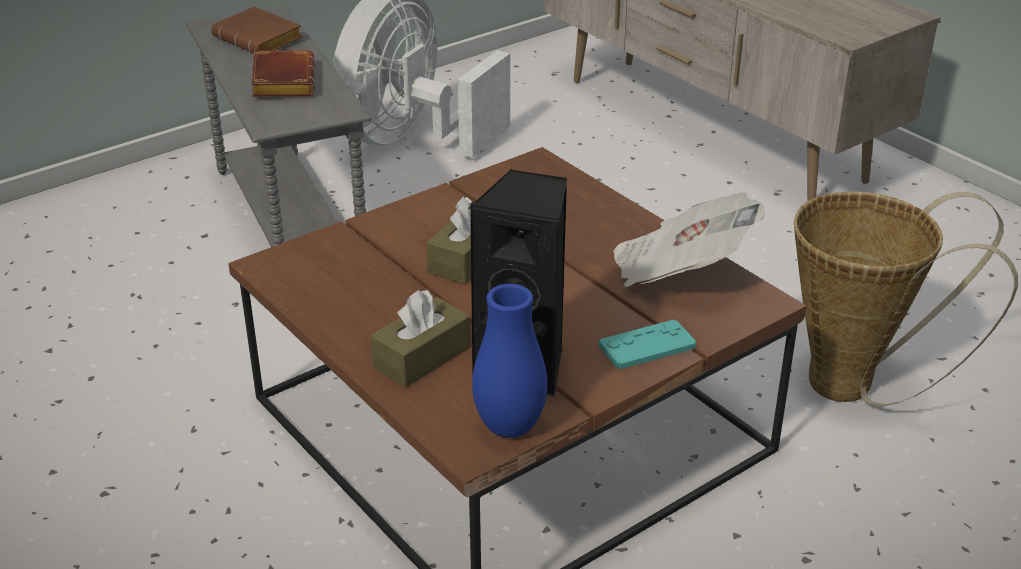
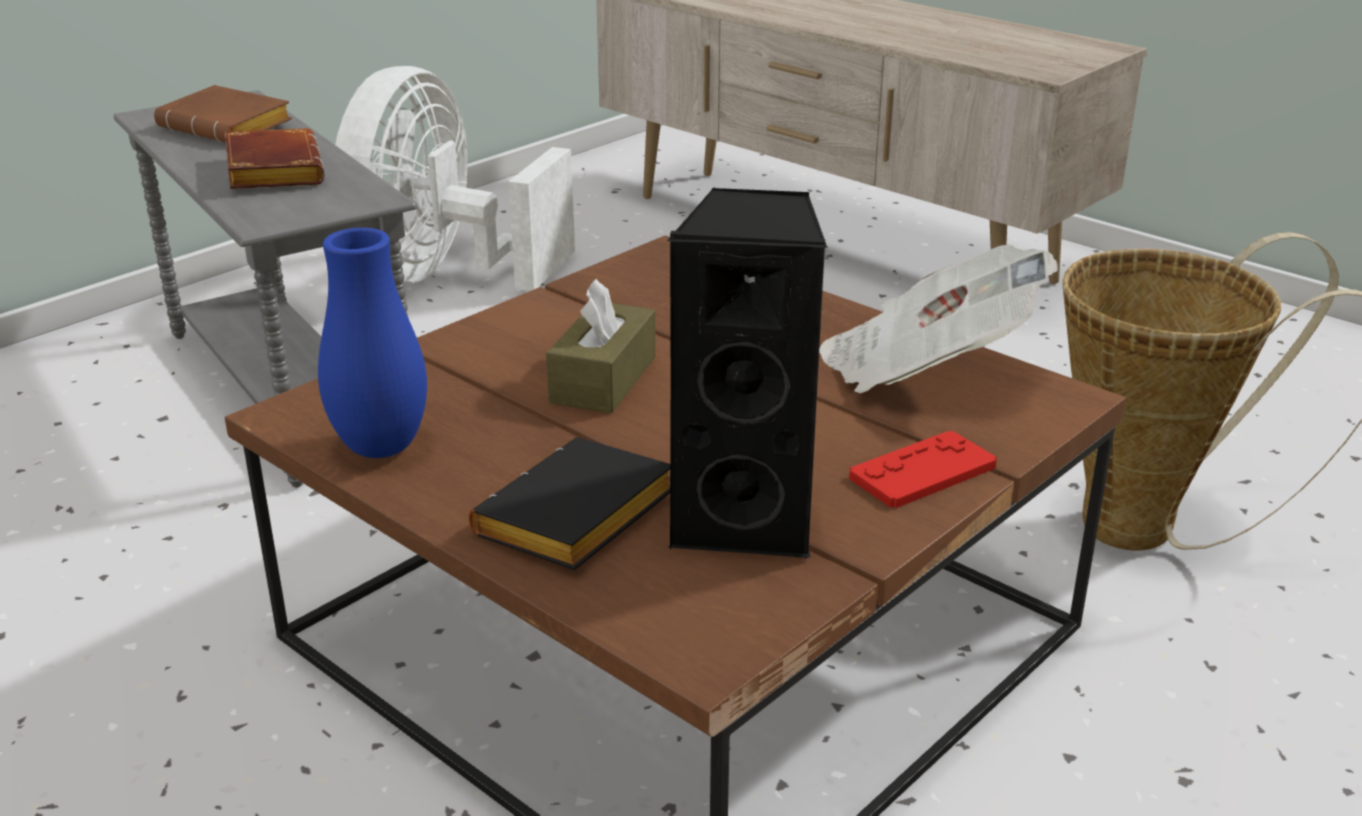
camera: 10 degrees left, 5 degrees down
(422, 357) = (576, 521): brown tissue box -> black book
(509, 427) = (755, 613): blue vase -> blue vase (381, 448)
(647, 346) = (922, 472): turquoise game controller -> red game controller

